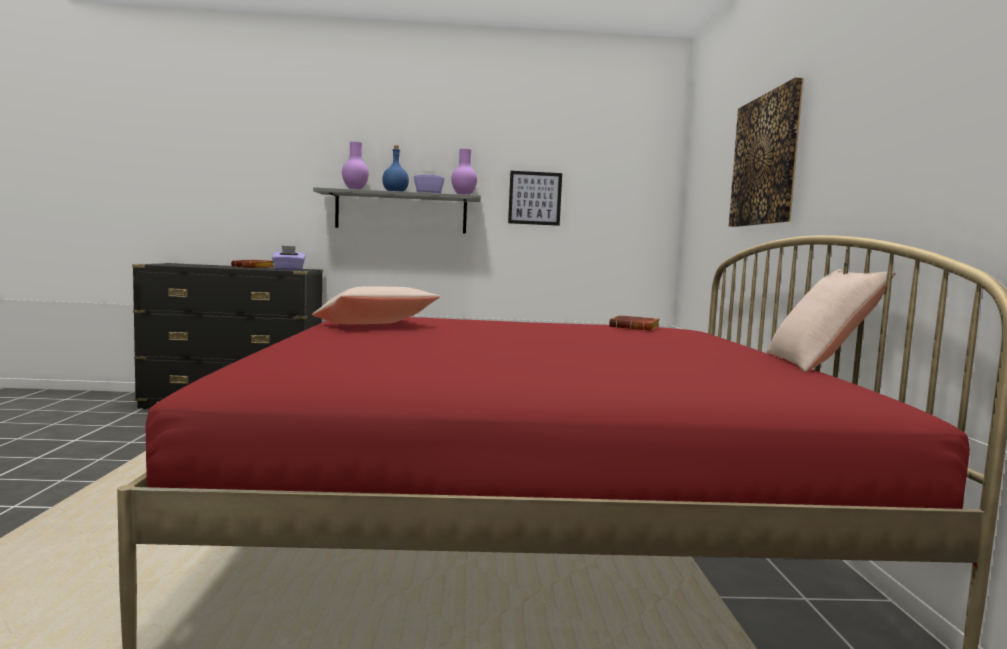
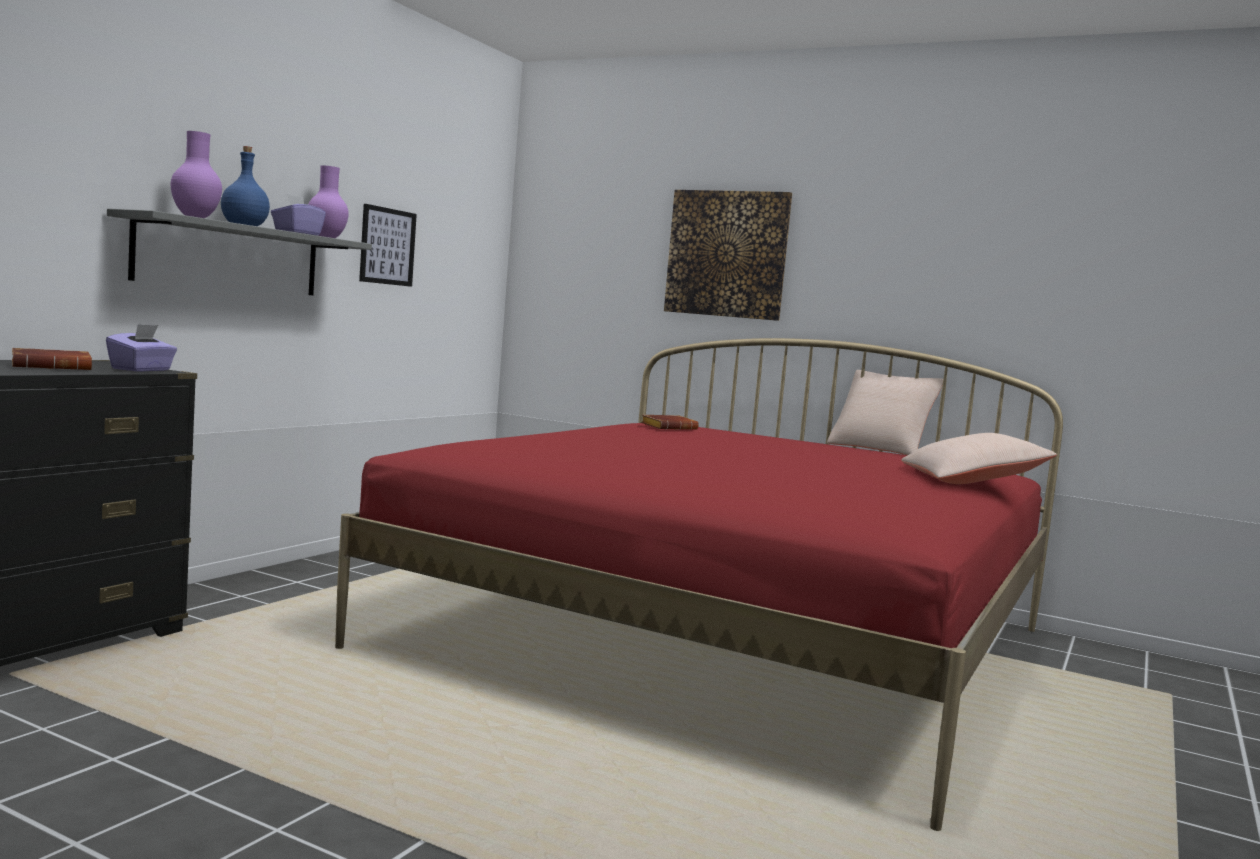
camera: 60 degrees left, 0 degrees up
(374, 326) = (595, 460): beige pillow -> beige pillow (971, 481)

